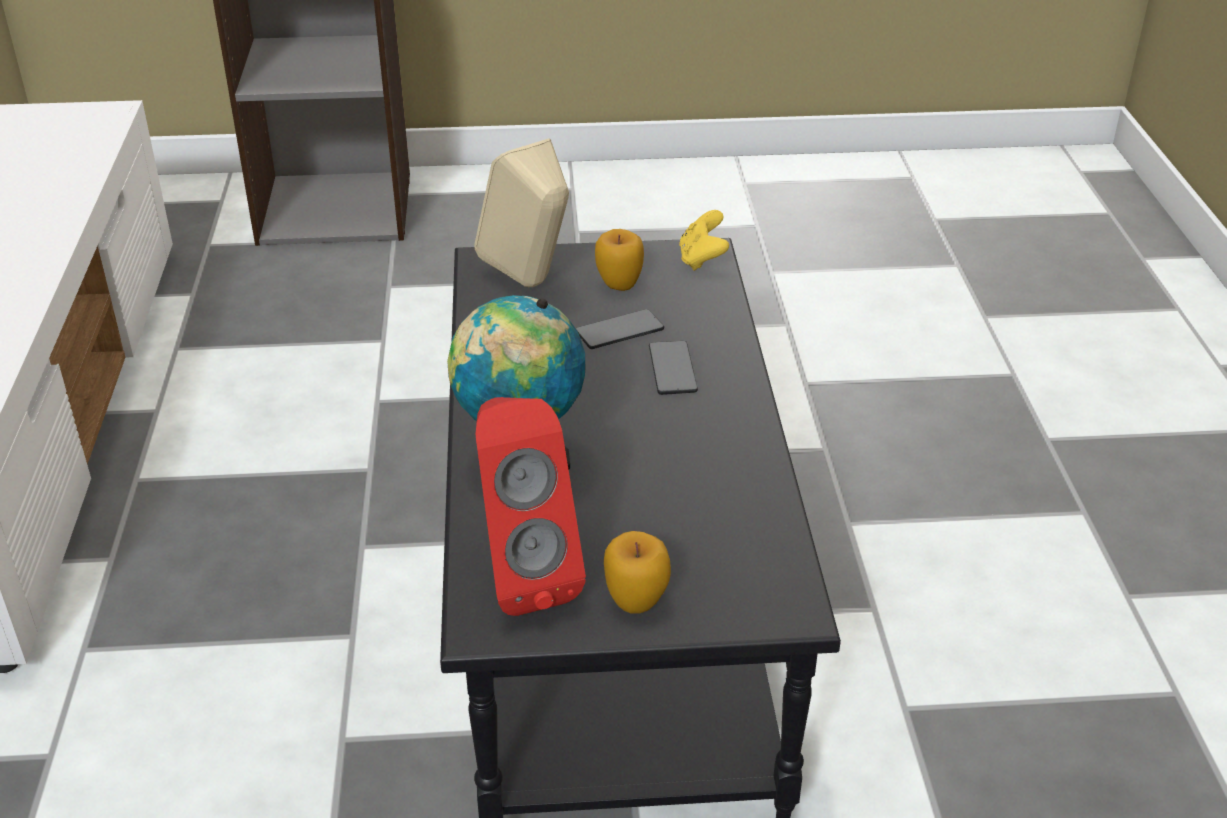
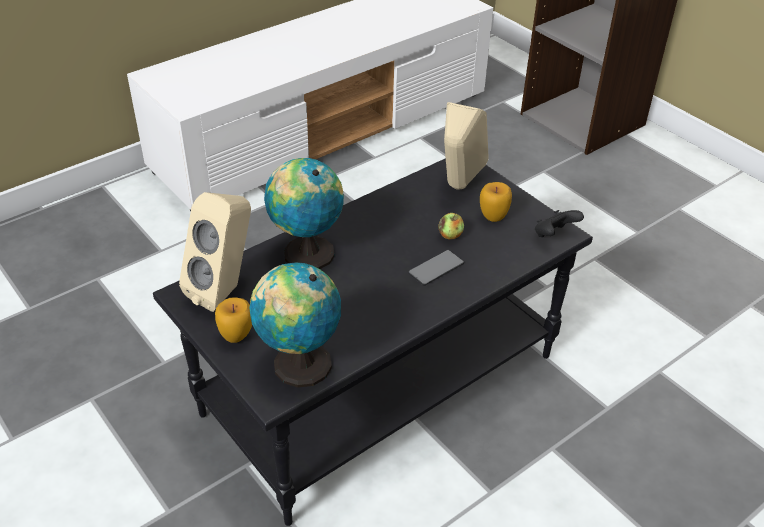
camera: 55 degrees right, 5 degrees up
(523, 576) = (225, 291): red speaker -> beige speaker
(619, 331) = (450, 235): phone -> apple
(702, 260) = (554, 235): yellow game controller -> black game controller
(750, 562) = (298, 365): none -> globe

